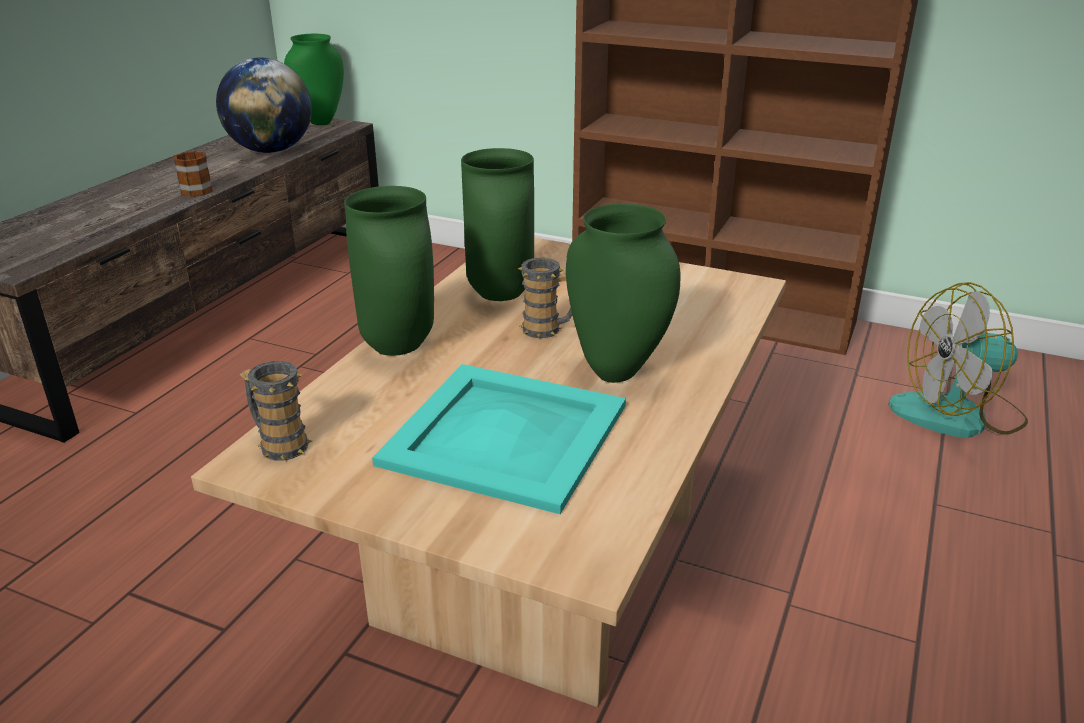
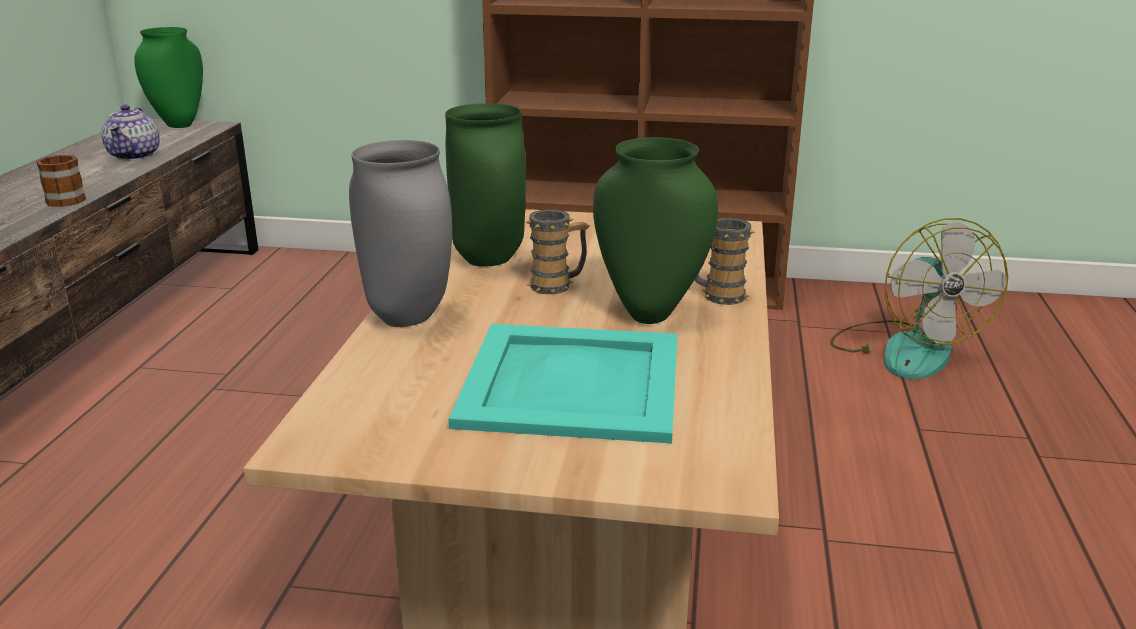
camera: 15 degrees left, 5 degrees down
(271, 151) = (135, 155): globe -> teapot
(278, 444) = (329, 423): mug -> mug (717, 295)
(400, 346) = (410, 317): green vase -> grey vase
(958, 414) = (905, 349): fan -> fan turned 75 degrees counterclockwise

